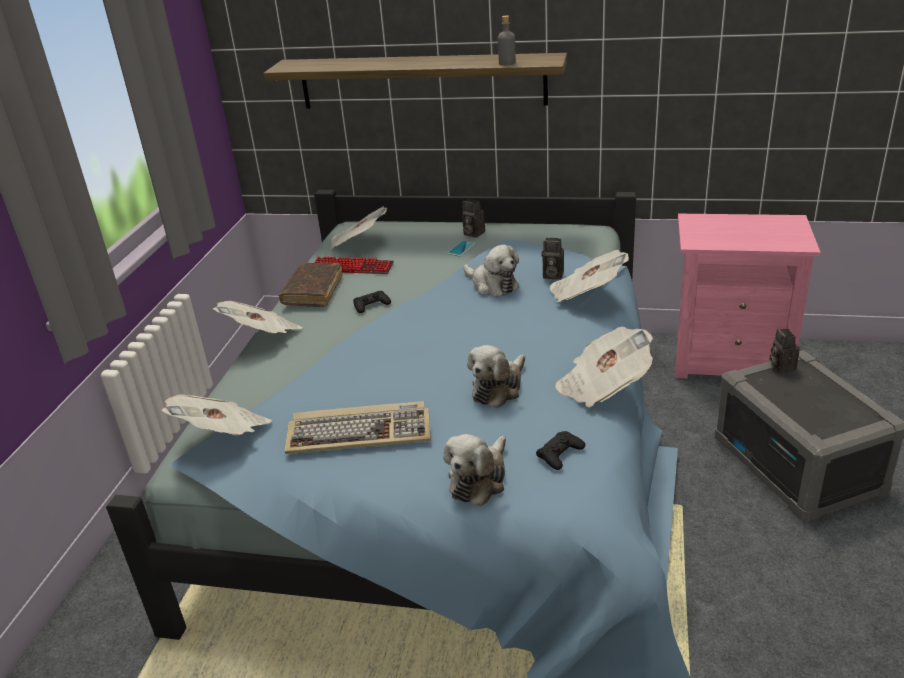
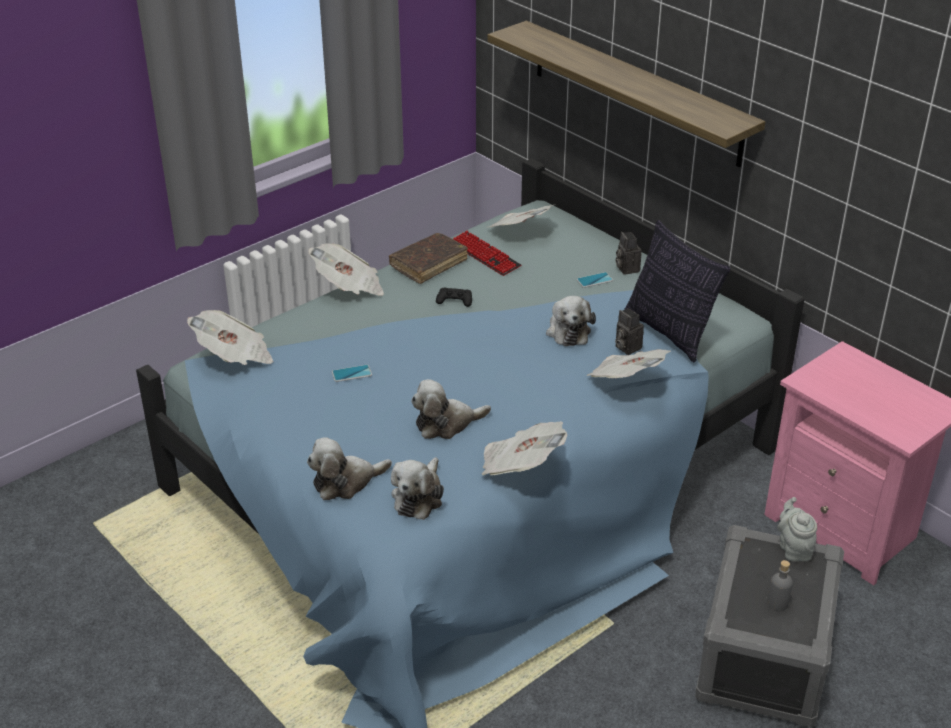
camera: 35 degrees right, 5 degrees up
(360, 432) = (316, 404): keyboard -> none
(361, 393) = (351, 374): none -> phone
(507, 63) = (688, 113): grey bottle -> grey bottle (777, 603)
(560, 454) = (419, 497): black game controller -> plush toy
(566, 254) = (669, 332): none -> pillow
(780, 366) = (794, 548): camera -> grey teapot

